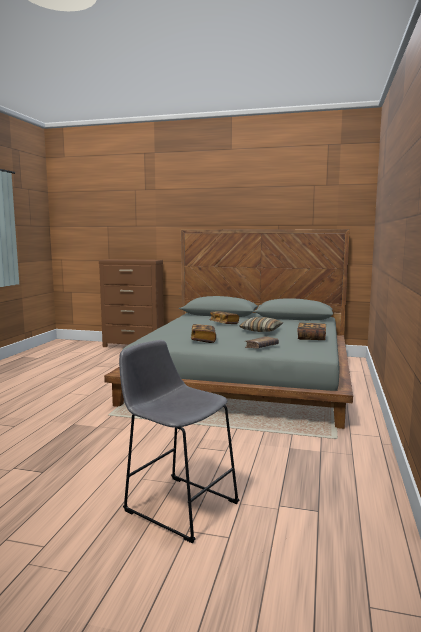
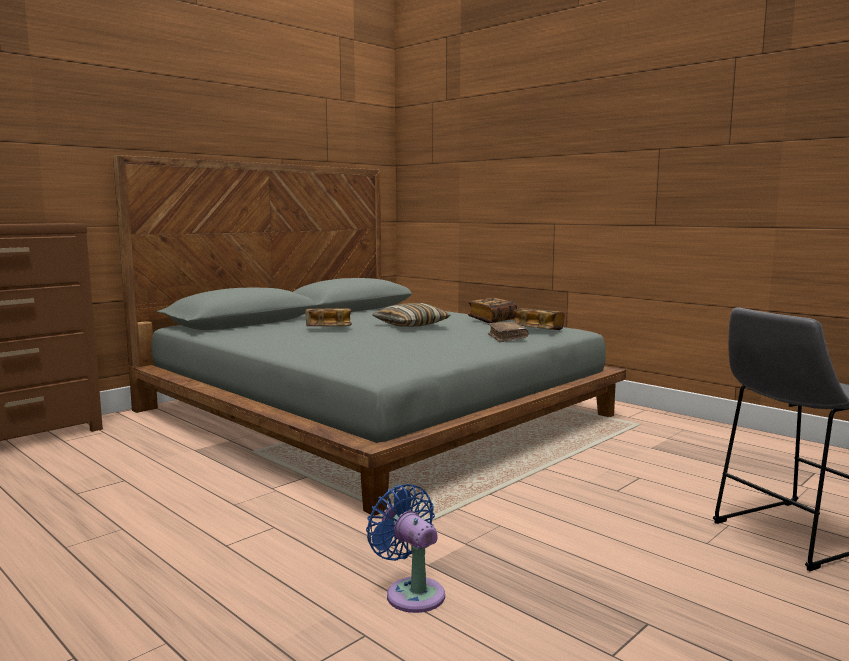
camera: 60 degrees left, 0 degrees up
(48, 426) = (411, 592): none -> blue fan
(203, 340) = (423, 348): book -> book (538, 330)

